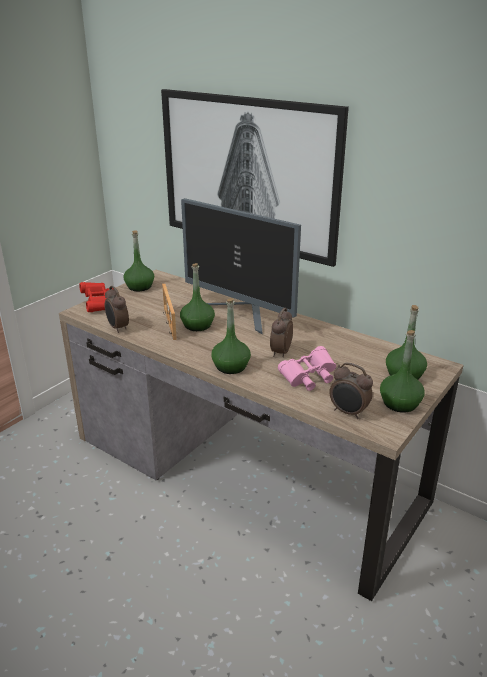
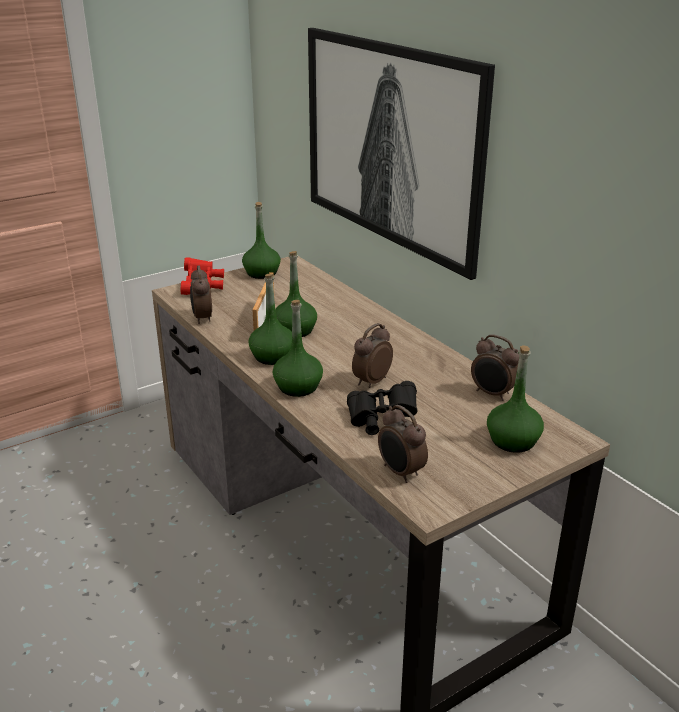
camera: 20 degrees right, 0 degrees up
(240, 313) = (358, 324): monitor -> none
(308, 379) = (382, 420): pink binoculars -> black binoculars
(368, 346) = (492, 394): none -> alarm clock
(399, 403) = (477, 475): green bottle -> green bottle (272, 356)

